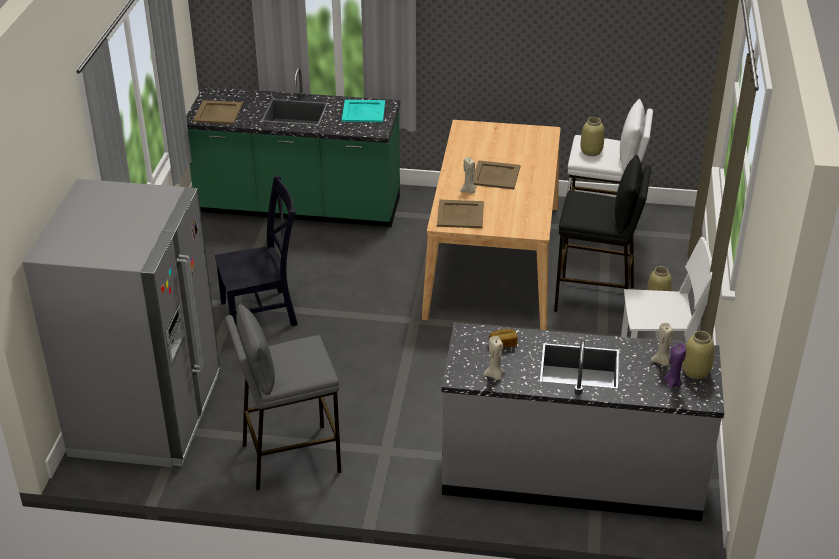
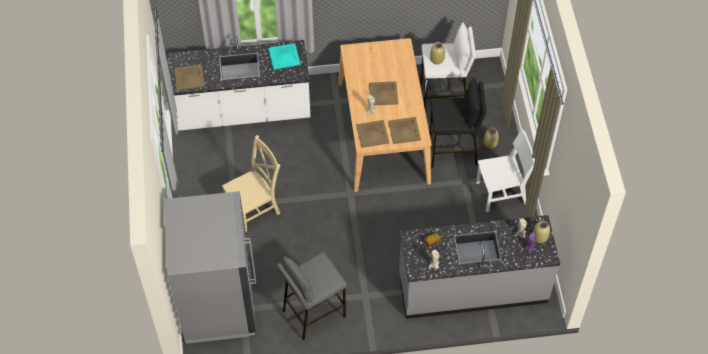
camera: 15 degrees left, 20 degrees up
(262, 313) = (255, 208): black chair -> beige chair
(299, 208) = (243, 112): green counter -> white counter
(512, 218) = (404, 131): none -> beige tray

